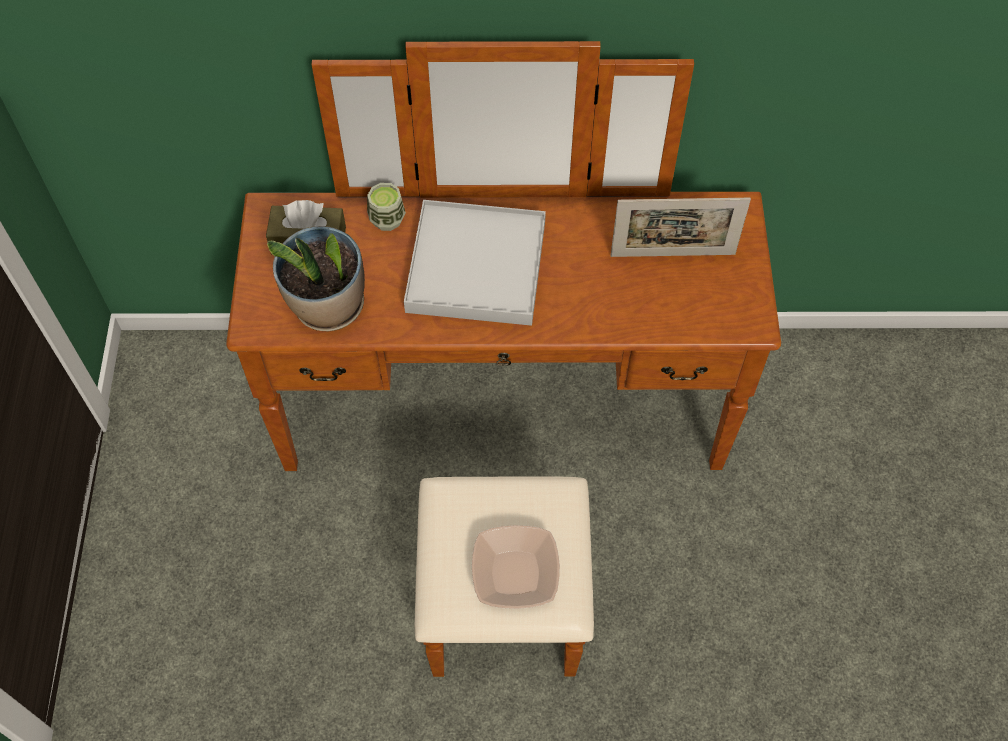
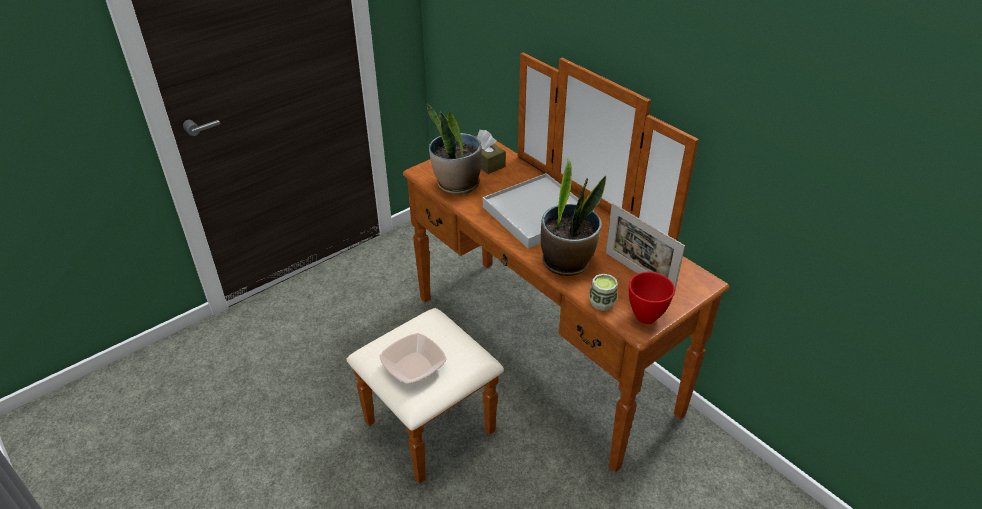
camera: 50 degrees right, 20 degrees down
(387, 219) = (526, 175): cup -> cup (602, 303)
(591, 305) = (567, 262): none -> potted plant
(745, 304) = (647, 317): none -> red bowl

